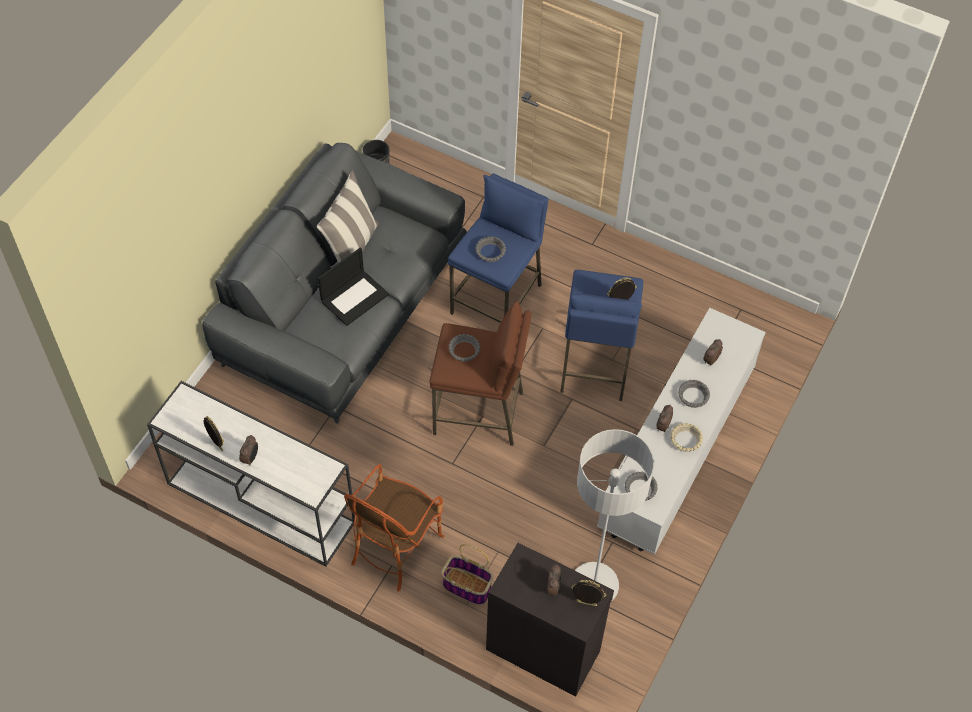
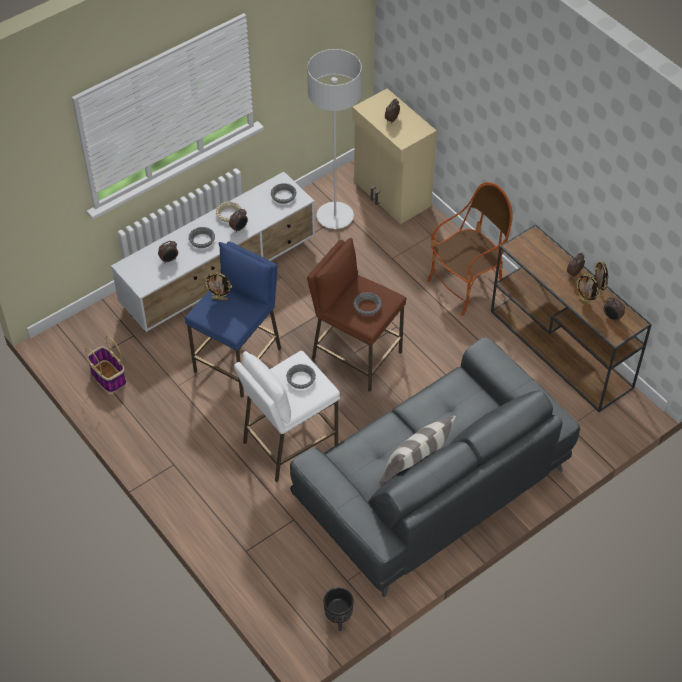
camera: 155 degrees left, 5 degrees down
(193, 416) = (612, 317): none -> alarm clock
(259, 502) = (562, 350): white console table -> brown console table
(354, 297) = (431, 419): laptop -> none
(468, 586) = (425, 244): basket -> basket (107, 376)
(497, 299) = (289, 444): blue stool -> white stool
(543, 648) = (391, 194): black cabinet -> beige cabinet
(586, 604) = (375, 105): picture frame -> picture frame (585, 302)

